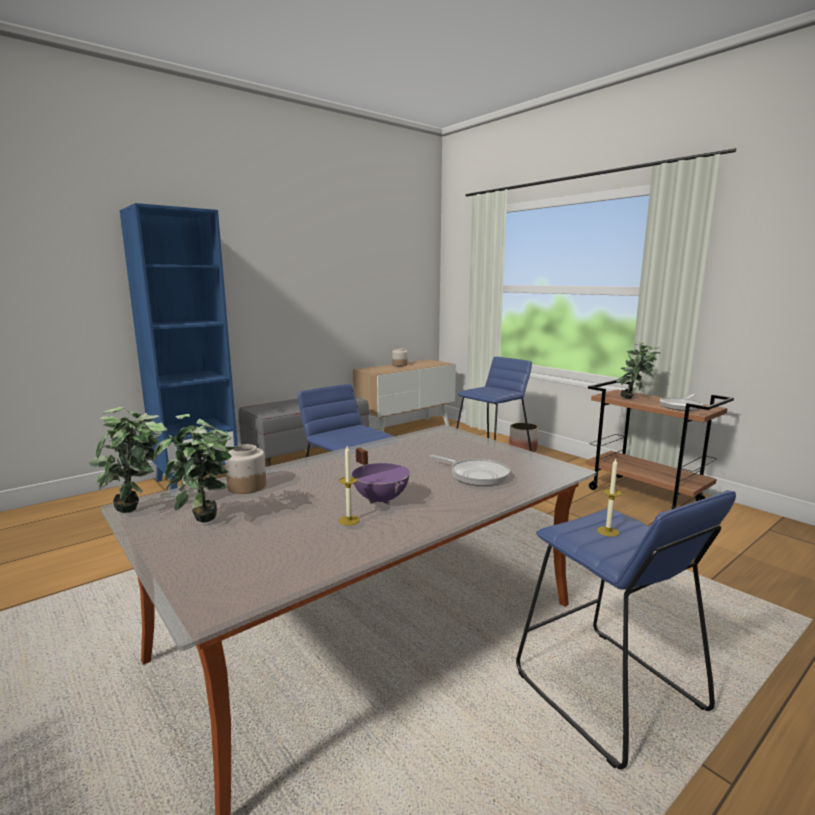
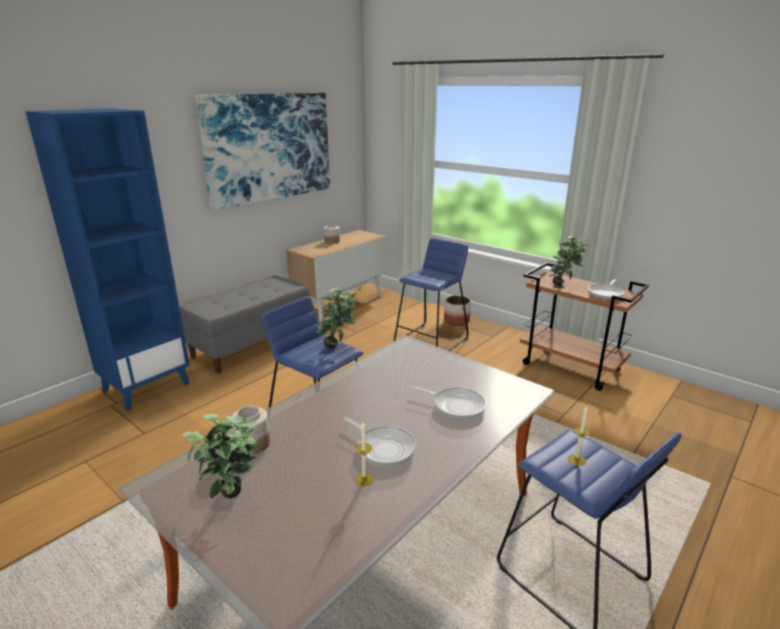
camera: 10 degrees left, 10 degrees up
(136, 512) = (160, 492): potted plant -> potted plant (339, 347)
(342, 268) = (269, 147): none -> picture
(381, 499) = (383, 448): purple cooking pot -> frying pan

